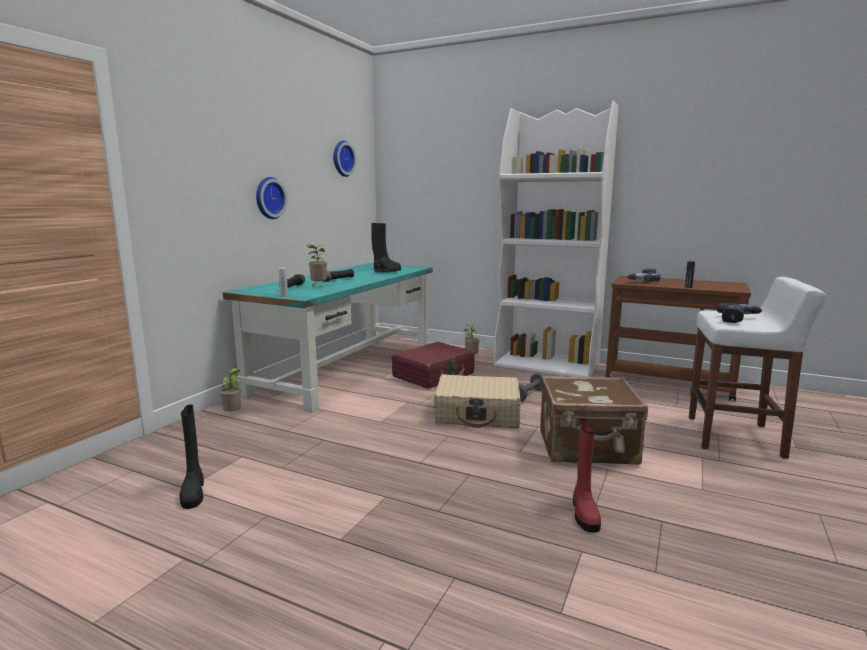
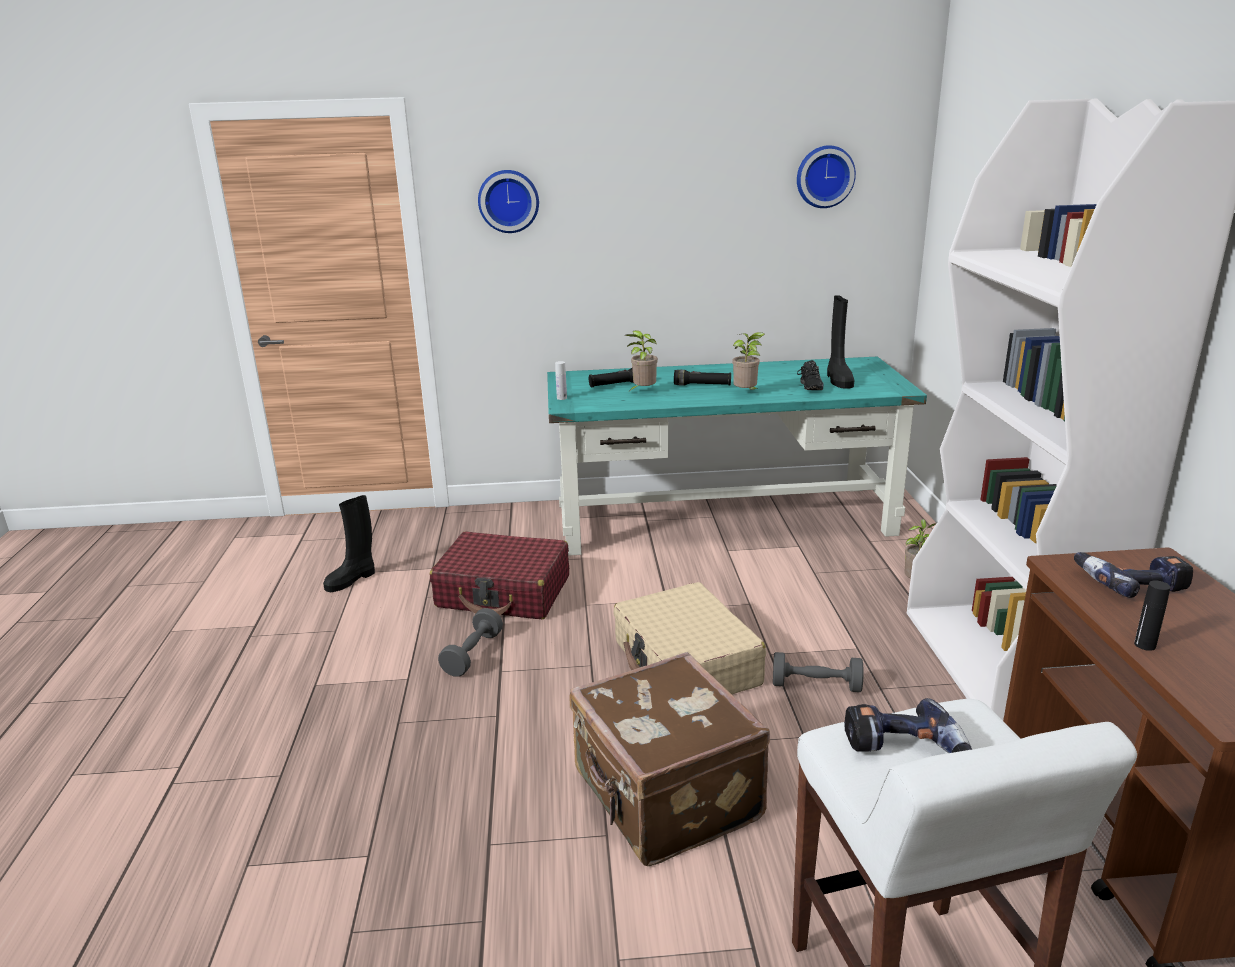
camera: 60 degrees right, 10 degrees up
(233, 414) = (518, 520): potted plant -> potted plant (746, 393)
(268, 198) = (641, 250): wall clock -> wall clock (508, 201)
(387, 467) = (472, 654): none -> grey dumbbell
(433, 375) = (788, 581): red suitcase -> red suitcase (504, 592)
(584, 513) = (459, 838): red boot -> none

